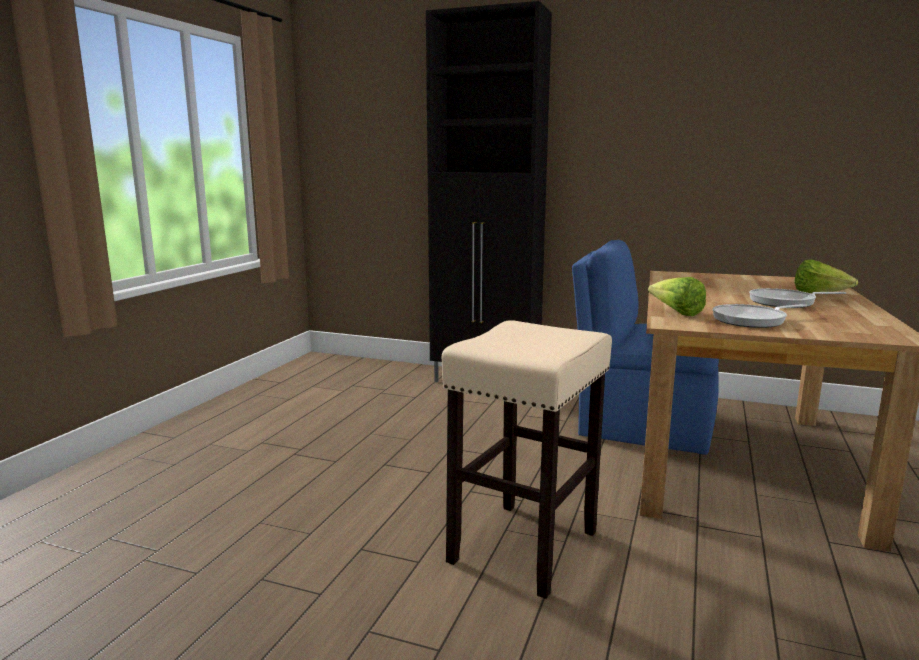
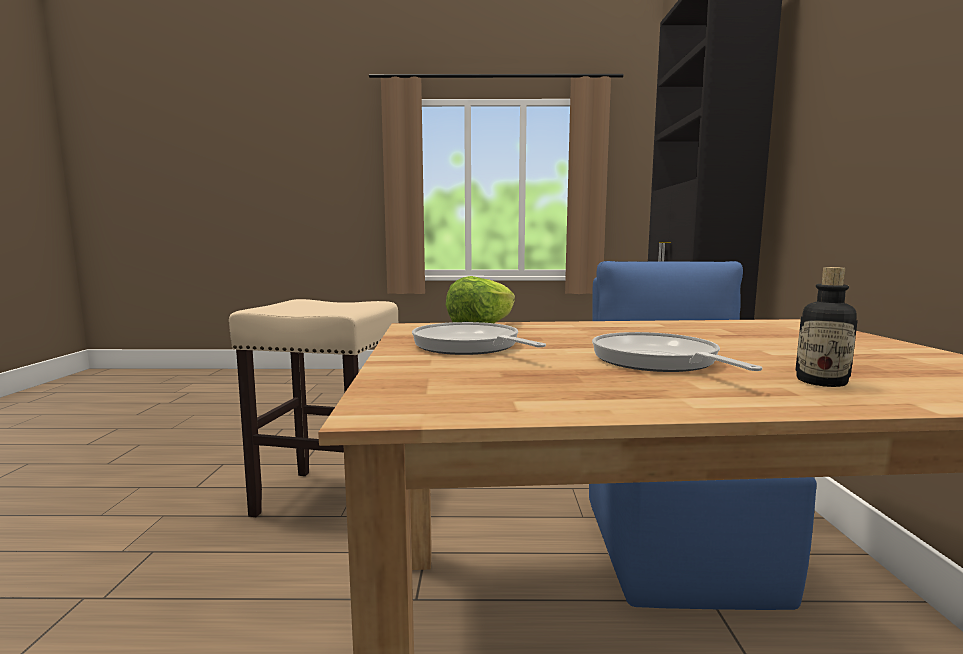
camera: 70 degrees right, 5 degrees down
(819, 294) = (821, 382): lettuce -> bottle

